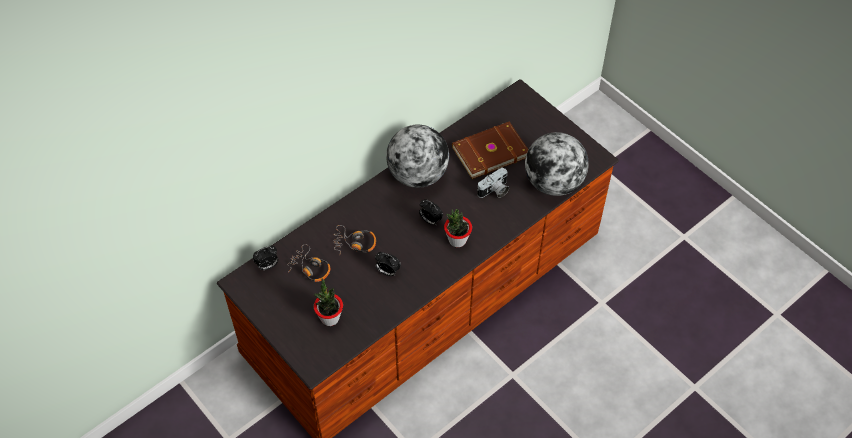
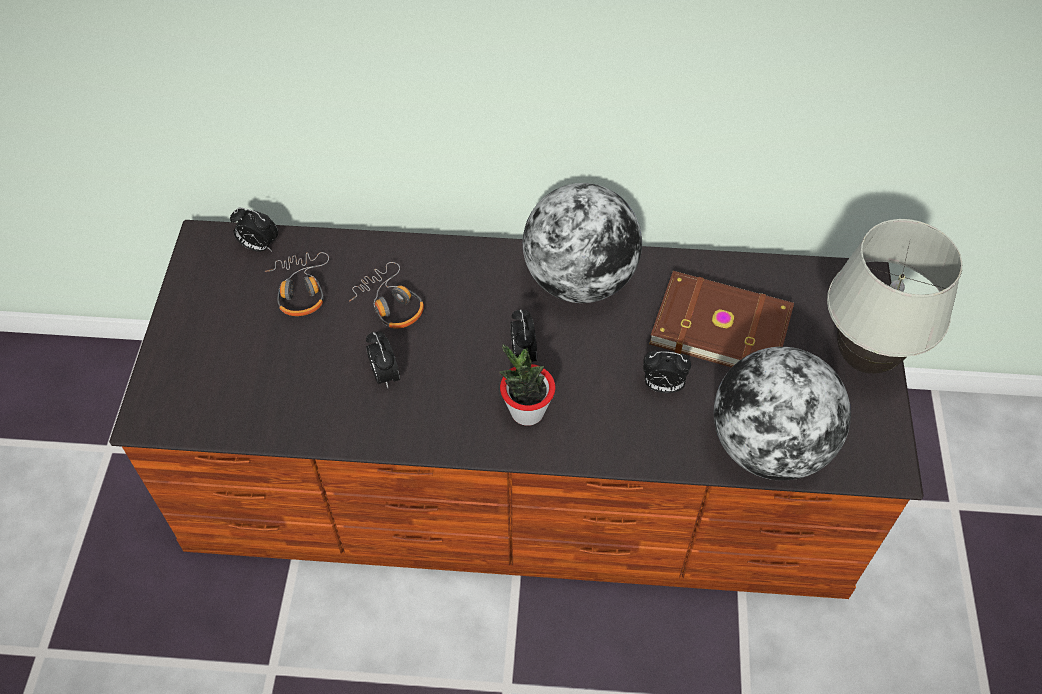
camera: 45 degrees right, 0 degrees up
(330, 318) = (243, 373): potted plant -> none
(494, 191) = (662, 386): camera -> alarm clock
(551, 125) = (863, 359): none -> white table lamp

